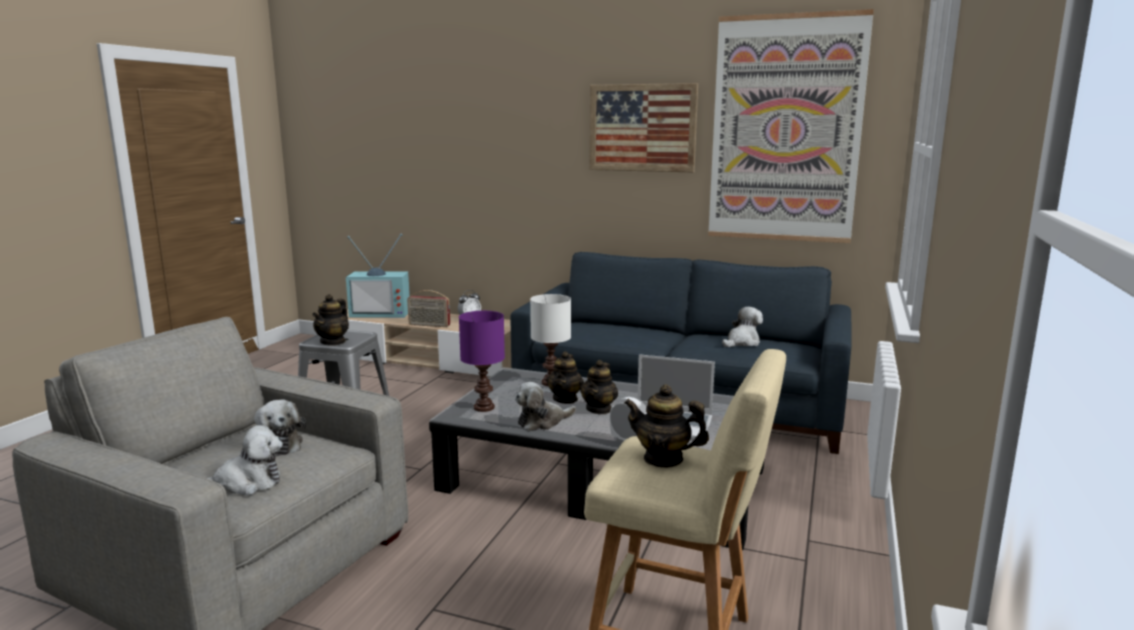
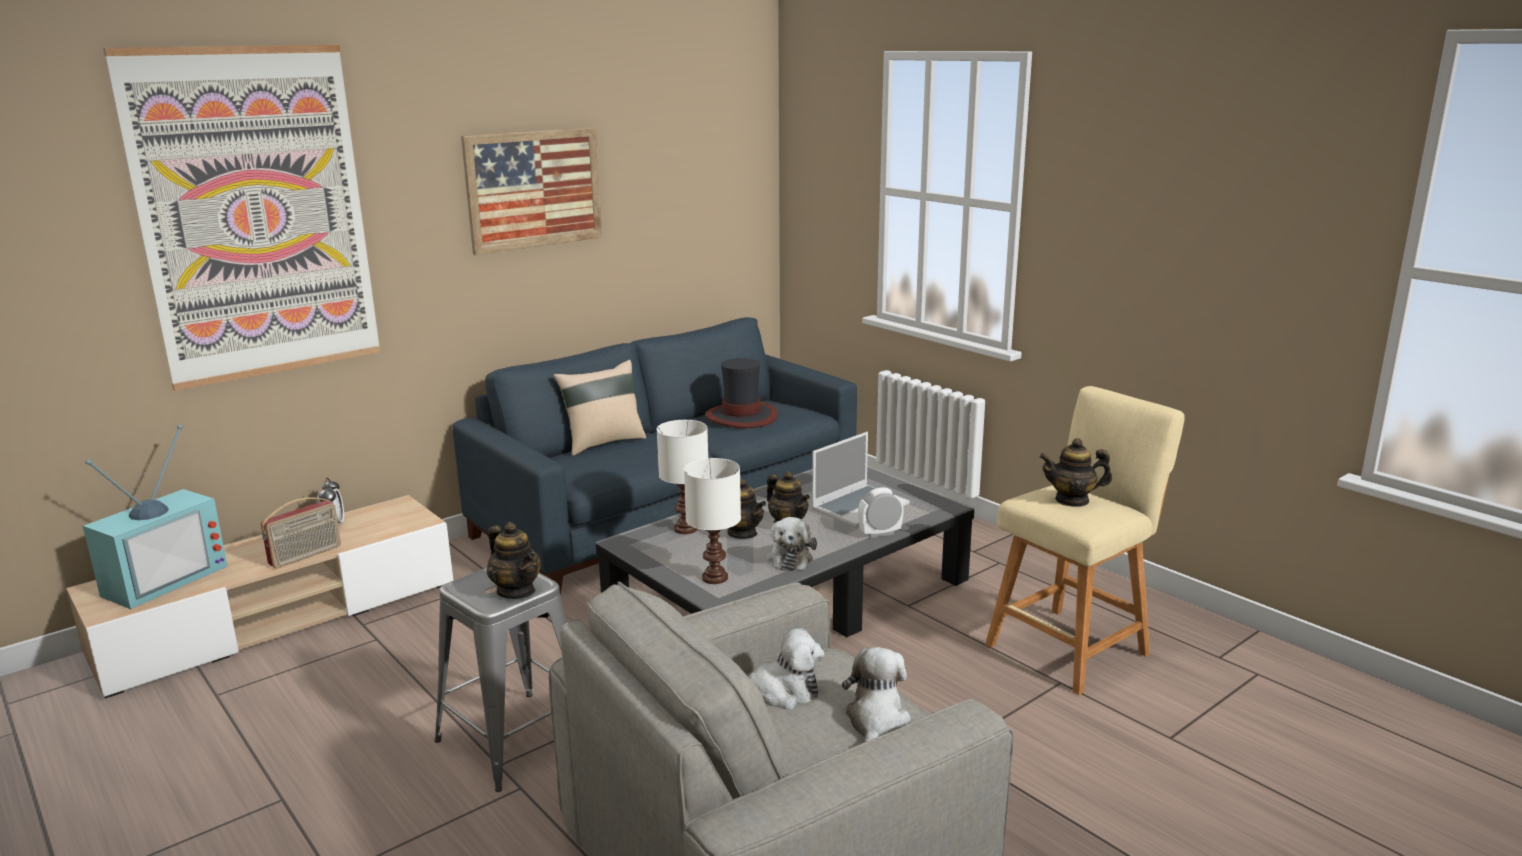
camera: 60 degrees left, 5 degrees up
(483, 407) = (714, 578): purple table lamp -> white table lamp
(631, 325) = (603, 442): none -> beige pillow
(663, 459) = (1072, 500): teapot -> teapot turned 45 degrees clockwise
(742, 342) = (741, 416): plush toy -> hat
(785, 130) = (683, 175): picture -> picture (255, 215)

